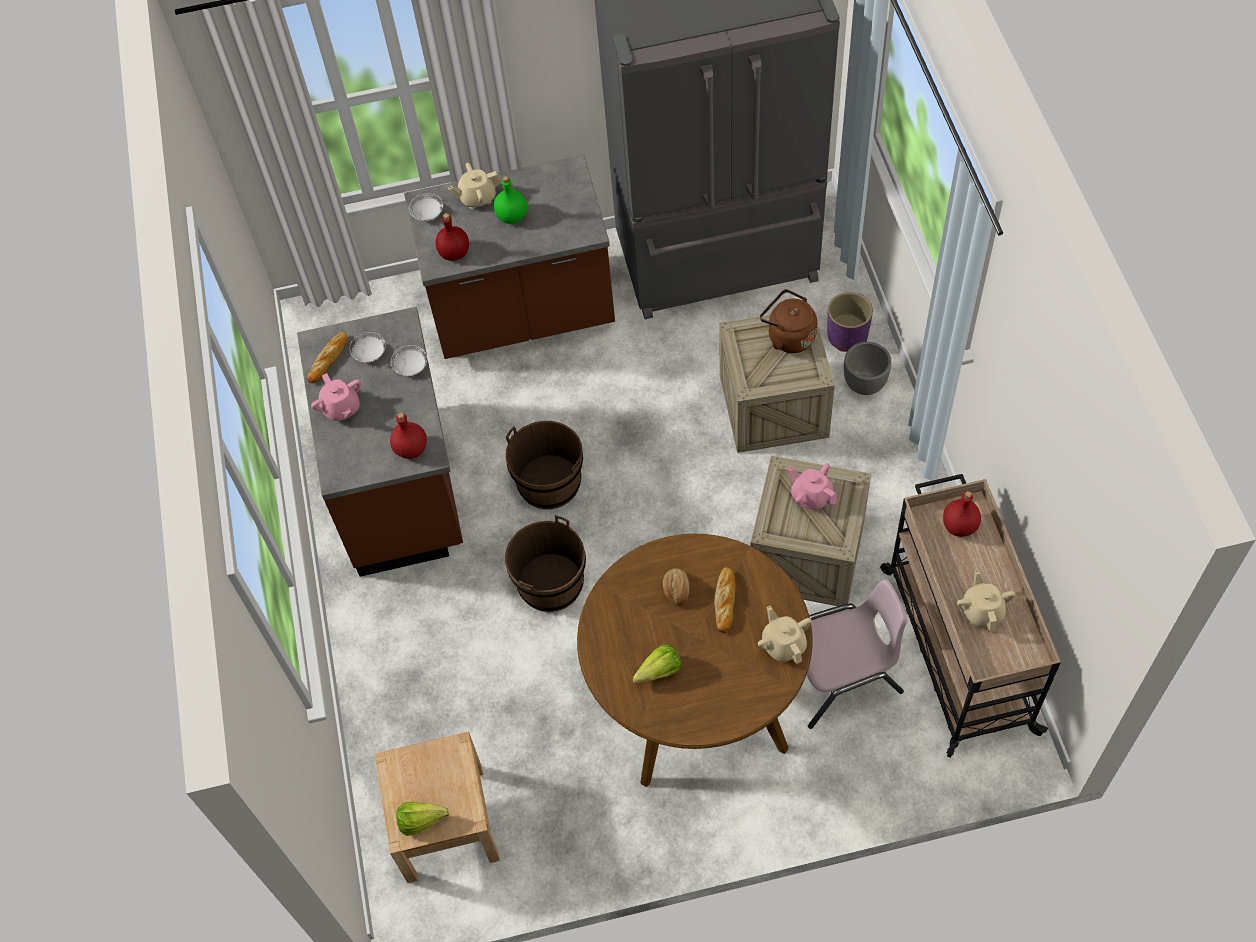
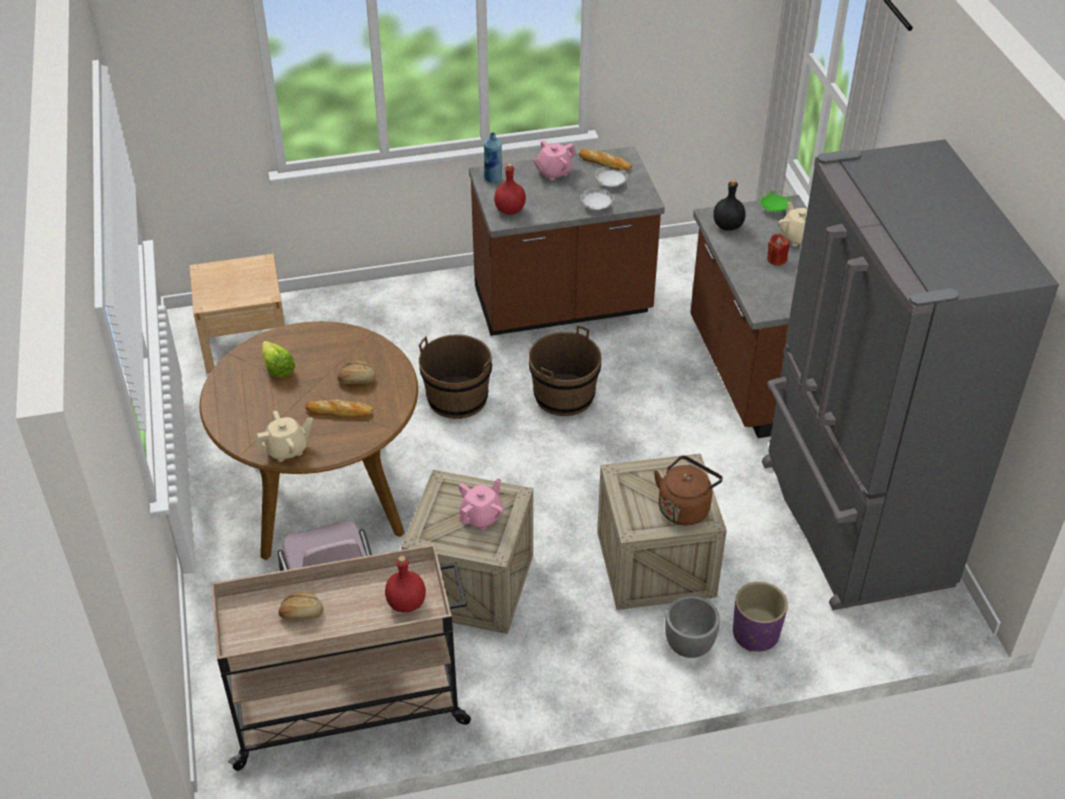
camera: 85 degrees right, 15 degrees down
(348, 468) = (493, 179): none -> blue bottle
(425, 821) = (209, 281): lettuce -> none
(428, 214) = (773, 209): white plate -> green plate
(455, 253) = (727, 226): red bottle -> black bottle
(512, 217) = (776, 259): green bottle -> red candle
(982, 611) = (301, 613): beige teapot -> bread

